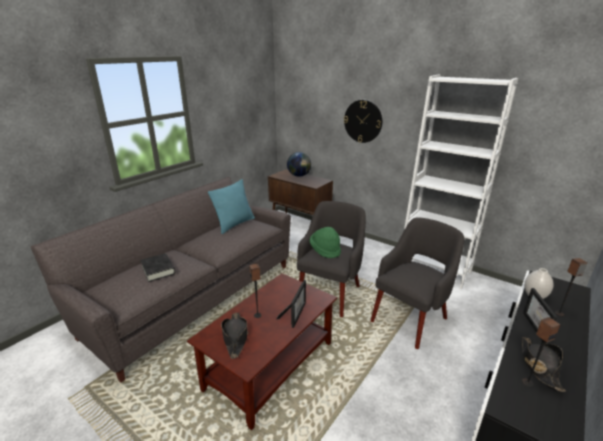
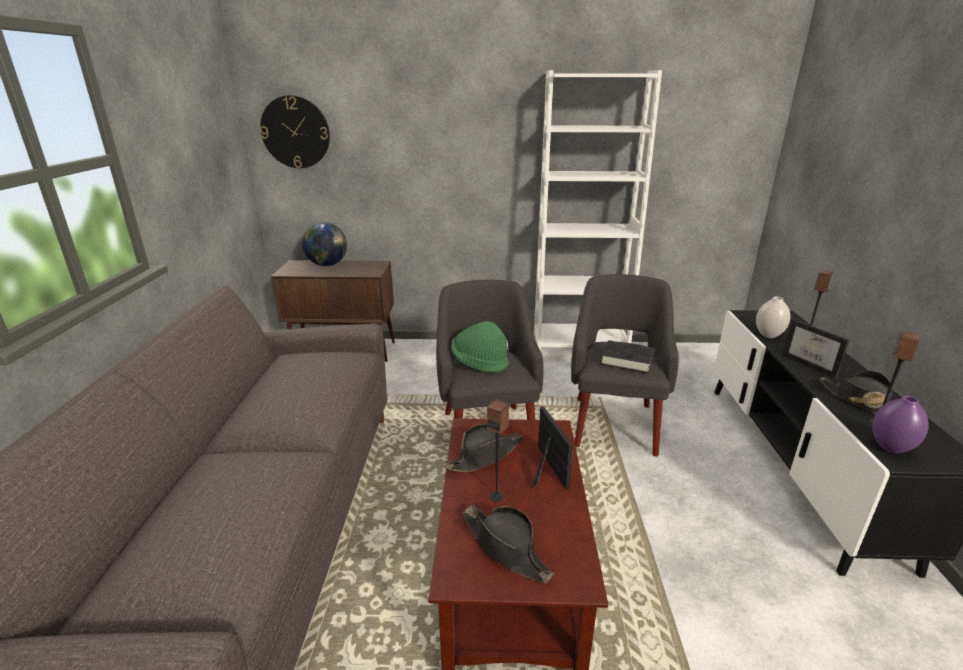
camera: 35 degrees left, 0 degrees up
(158, 270) = (234, 500): black book -> black book (627, 360)
(234, 224) = (294, 368): turquoise pillow -> none
(274, 295) = (485, 455): none -> black hat
(363, 121) = (431, 154): wall clock -> wall clock (295, 132)
(511, 400) = (891, 448): none -> purple vase

